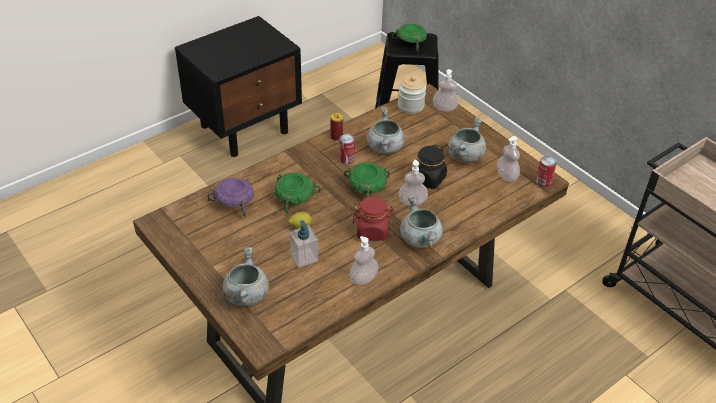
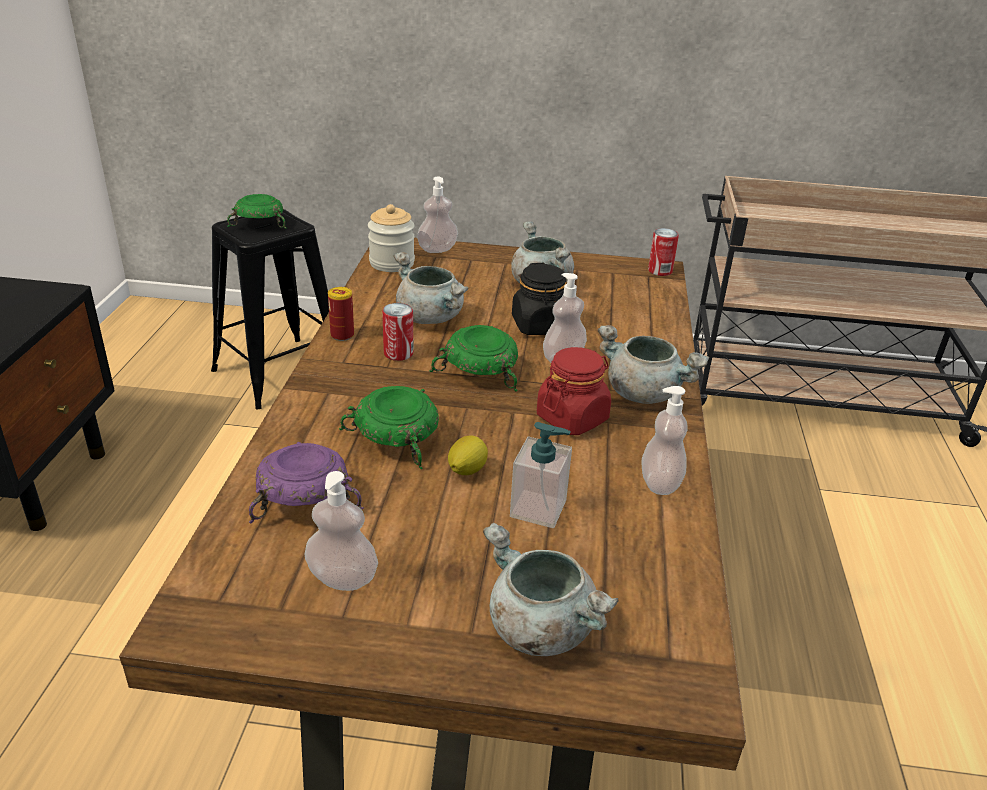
camera: 45 degrees left, 10 degrees down
(506, 176) = (617, 283): soap dispenser -> soap dispenser (342, 578)

